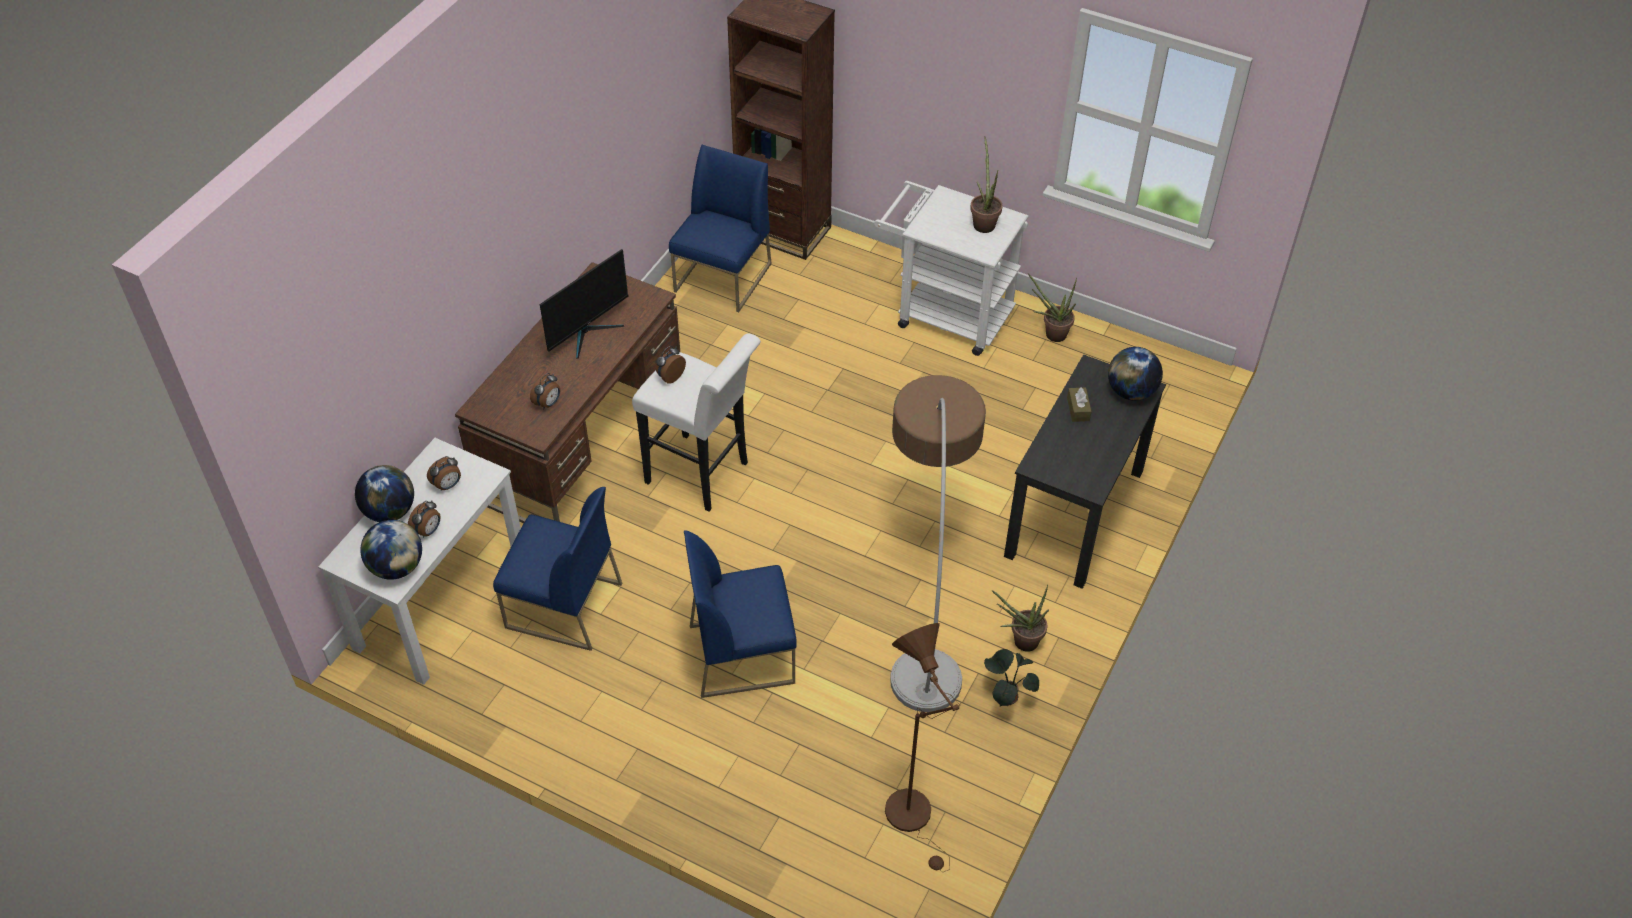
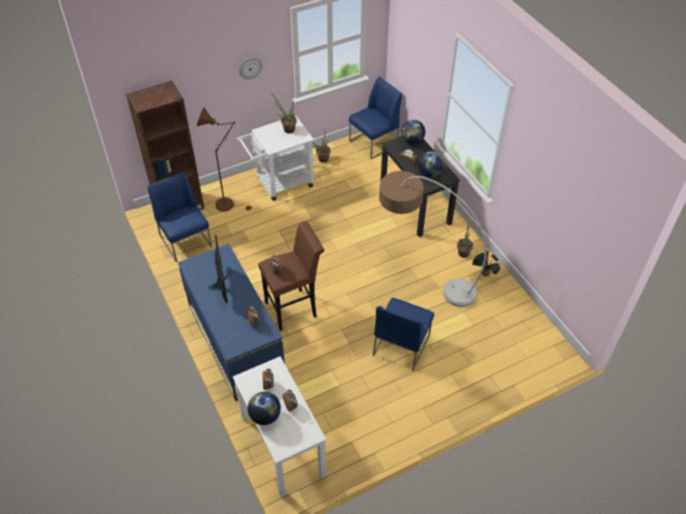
camera: 55 degrees left, 0 degrees up
(397, 567) = (303, 429): globe -> globe (429, 173)
(562, 606) = (324, 397): blue chair -> blue chair (374, 143)
(584, 442) = (235, 341): brown desk -> blue desk
(703, 475) = (294, 308): white stool -> brown stool
(914, 818) = (519, 332): brown floor lamp -> brown floor lamp (228, 204)
(978, 74) = (250, 67): none -> wall clock

